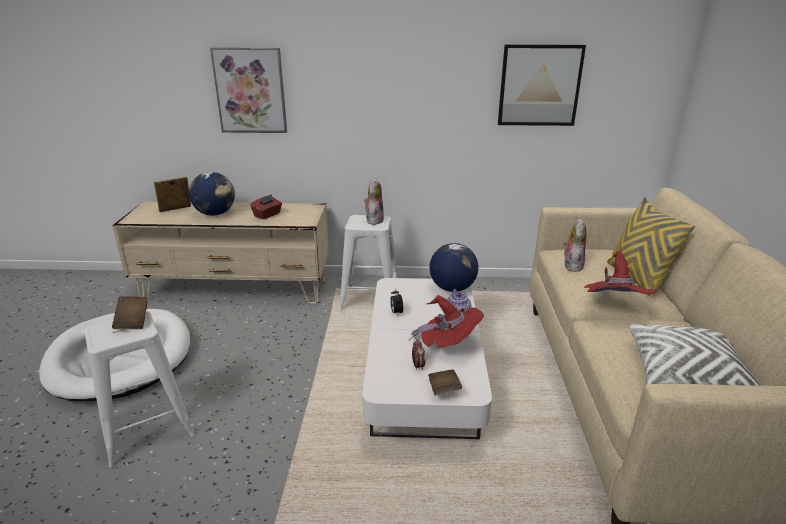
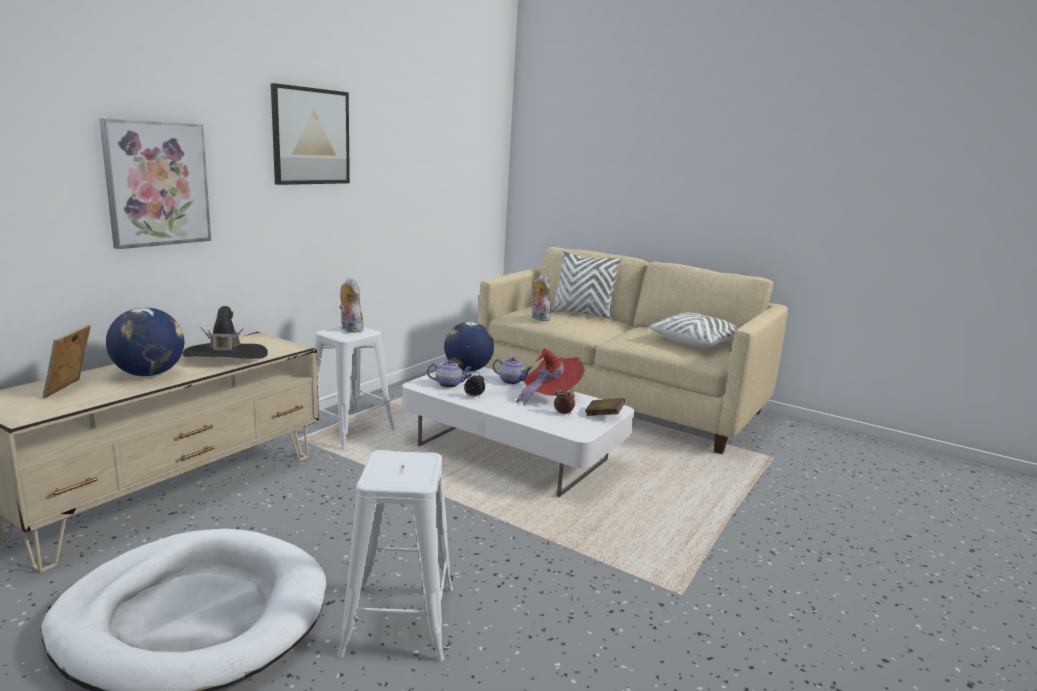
camera: 60 degrees left, 10 degrees down
(133, 321) = (391, 459): brown book -> none
(267, 215) = (226, 356): red tissue box -> black hat
(408, 294) = (449, 384): none -> teapot
(539, 85) = (431, 172): picture -> picture (311, 136)
(613, 307) = (609, 329): red hat -> none
(637, 279) = (582, 314): yellow pillow -> white pillow

